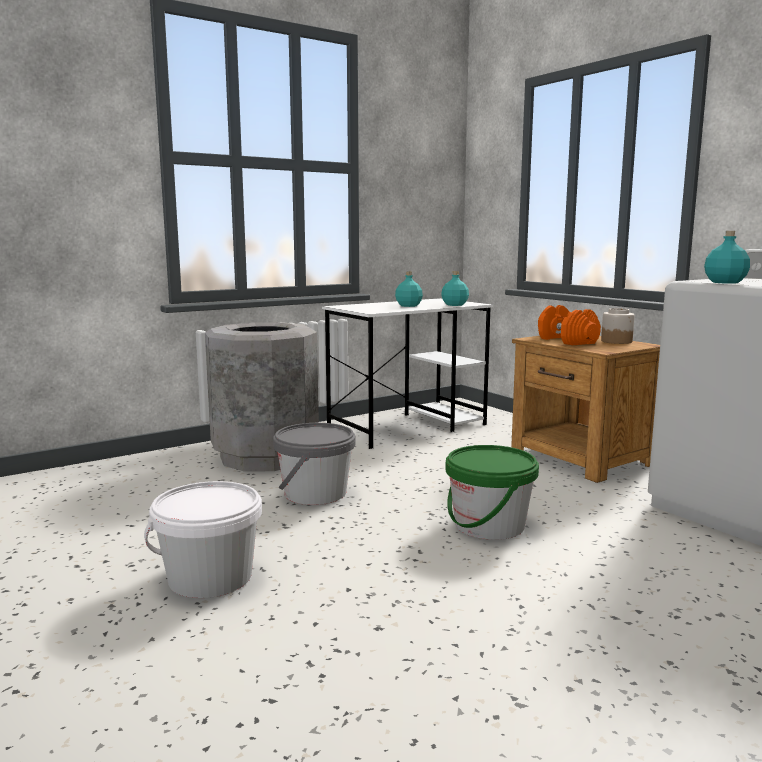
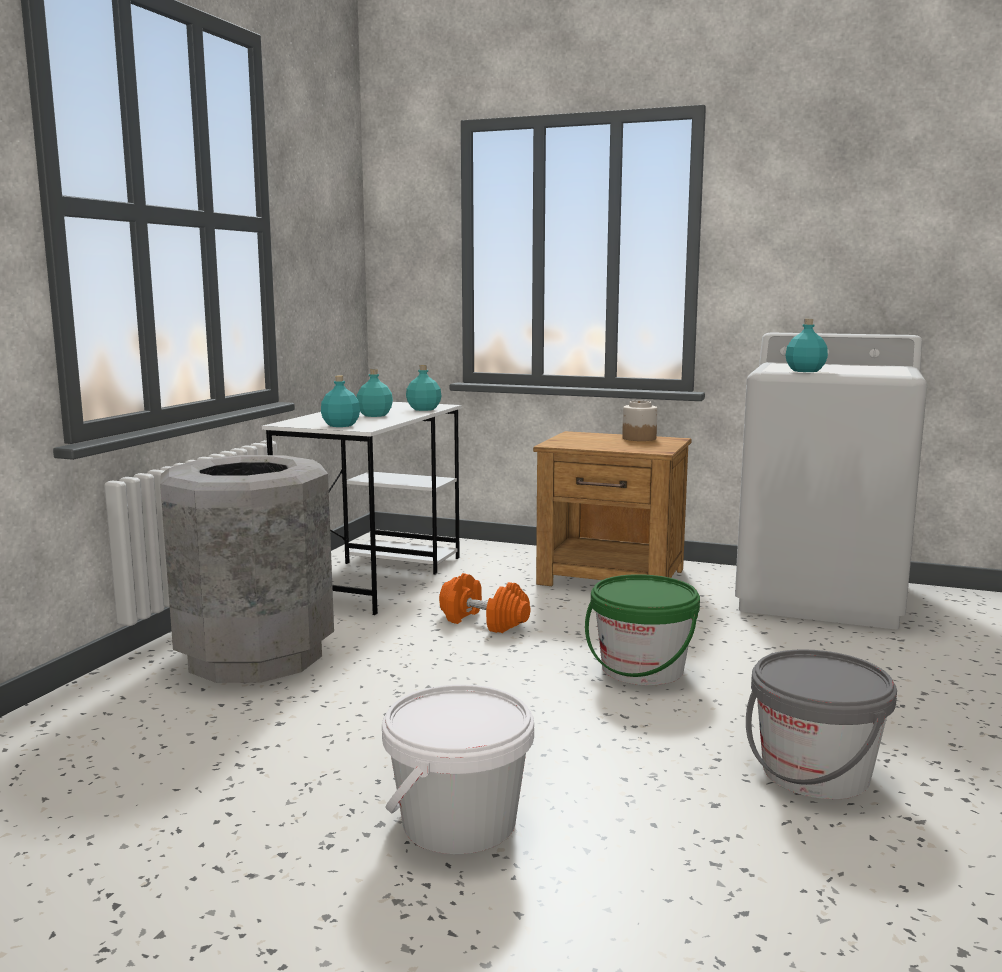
camera: 35 degrees left, 0 degrees up
(315, 493) = (404, 686): grey bucket -> grey bucket (815, 773)
(365, 309) = (340, 425): none -> turquoise bottle
(566, 341) = (593, 443): orange dumbbell -> orange dumbbell (483, 622)

